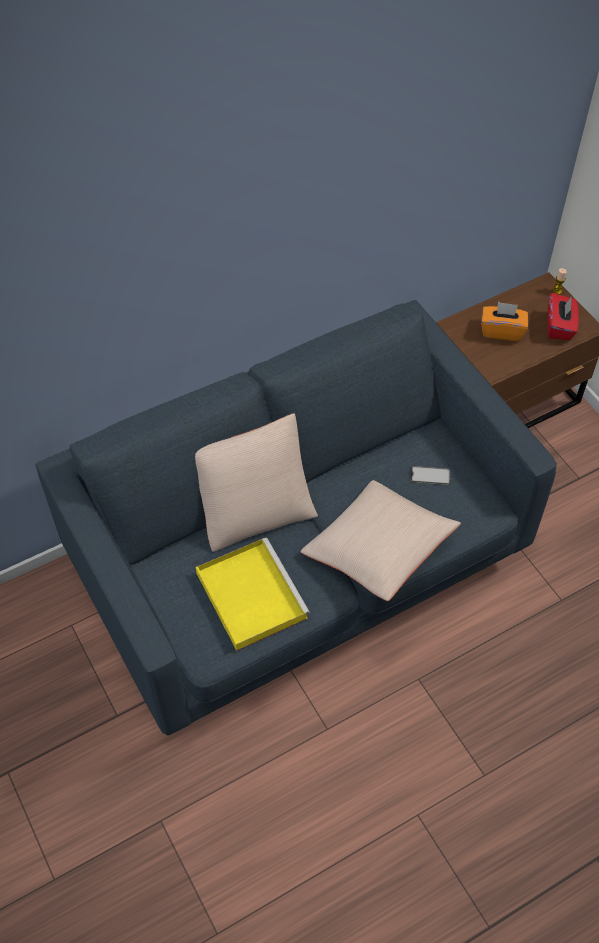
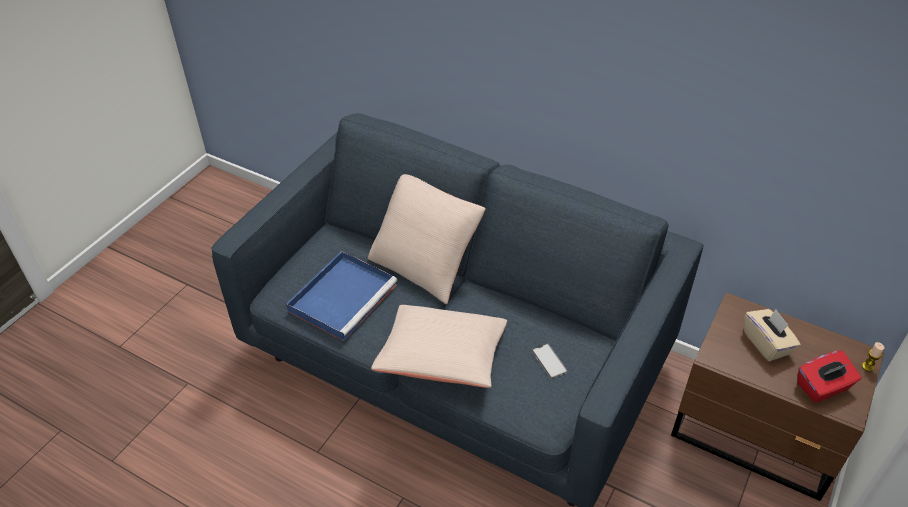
camera: 60 degrees right, 10 degrees down
(249, 594) = (343, 296): yellow tray -> blue tray
(502, 331) = (766, 343): orange tissue box -> beige tissue box

